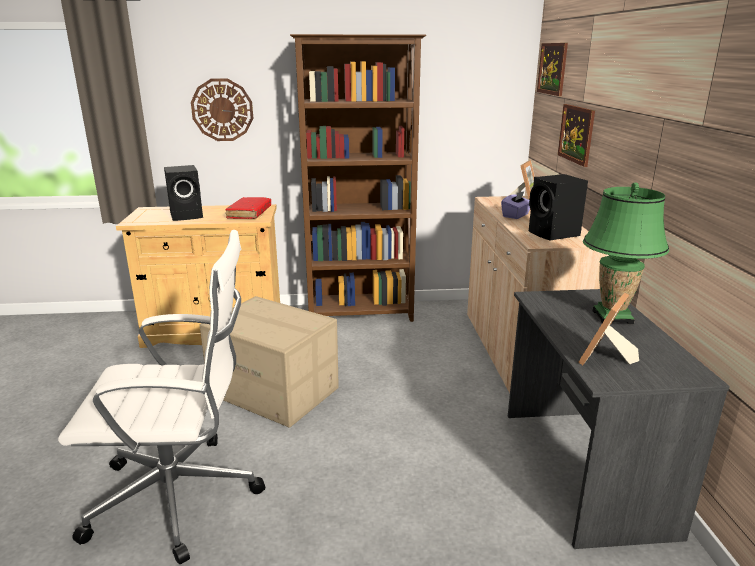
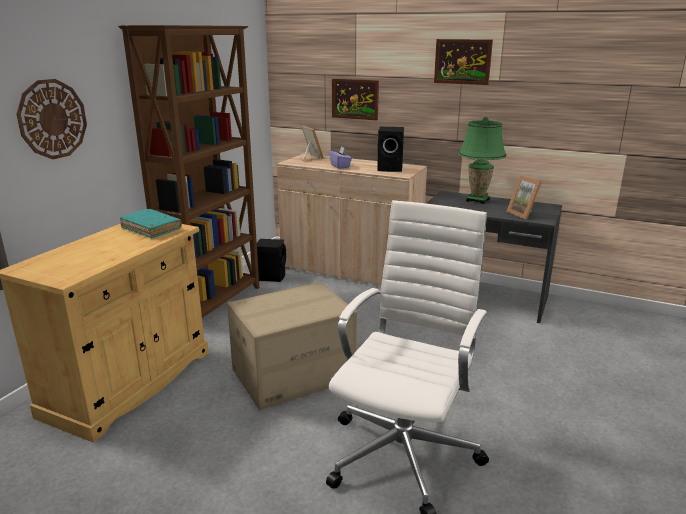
camera: 60 degrees left, 0 degrees up
(188, 215) = (99, 252): black speaker -> black speaker (271, 276)
(249, 213) = (151, 229): red book -> turquoise book
(552, 68) = (300, 52): picture -> picture (462, 61)

